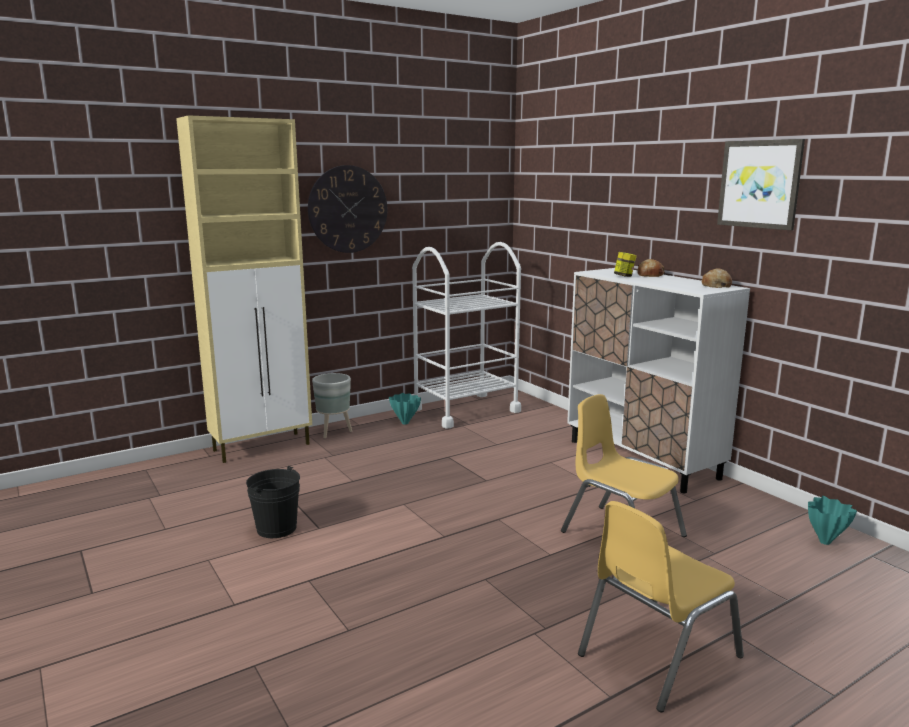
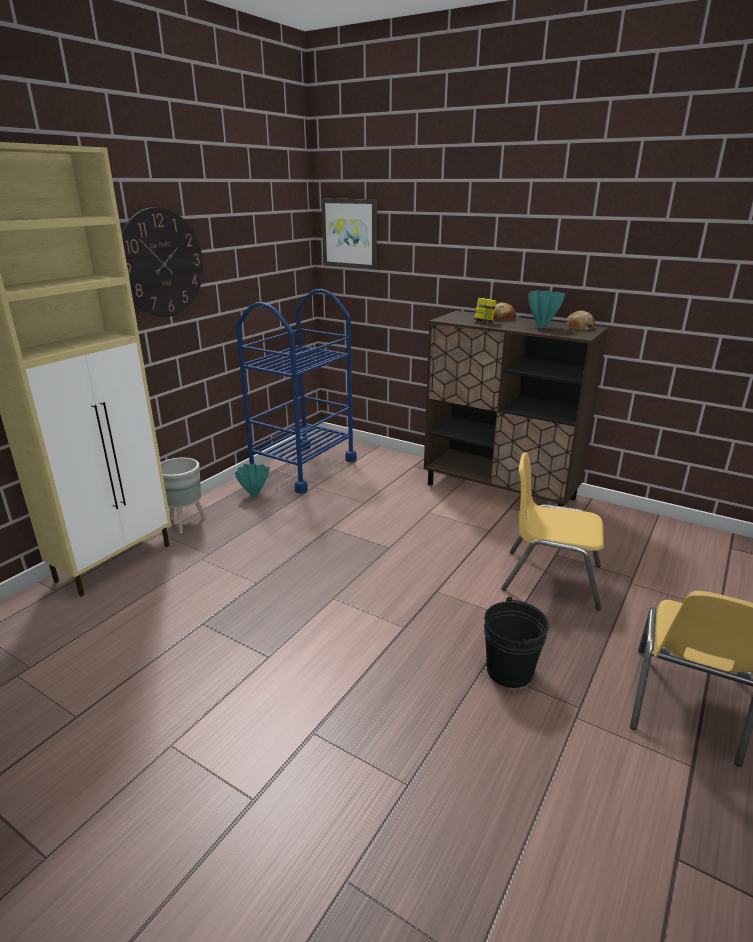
camera: 25 degrees left, 10 degrees up
(276, 528) = (220, 672): black bucket -> black bucket (509, 671)
(465, 410) = (303, 468): white cart -> blue cart
(642, 459) = (500, 491): white cabinet -> brown cabinet
(760, 184) = (619, 226): picture -> picture (350, 233)
(825, 542) = (693, 543): turquoise vase -> turquoise vase (542, 327)

